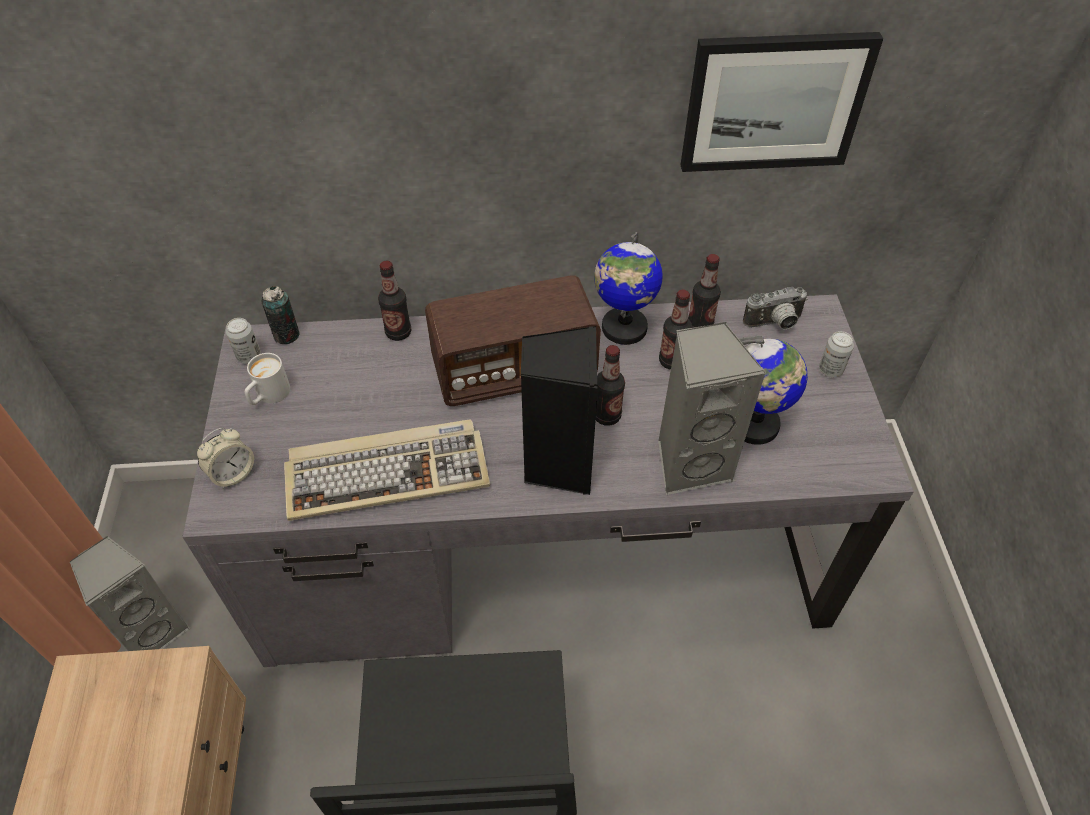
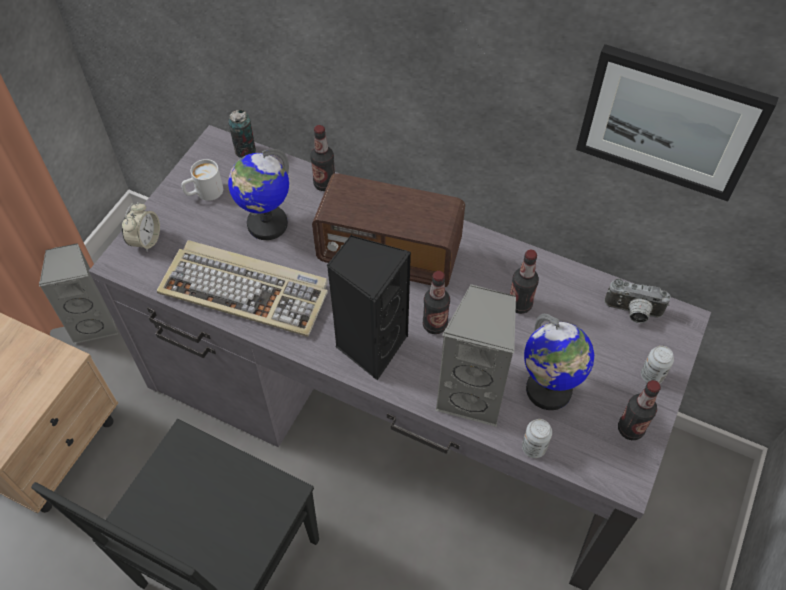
camera: 30 degrees right, 5 degrees up
(233, 474) = (145, 240): alarm clock -> alarm clock turned 60 degrees counterclockwise
(249, 356) = (210, 155): can -> can (533, 447)
(623, 328) = (500, 258): globe -> globe (266, 224)
(699, 326) = (565, 285): bottle -> bottle (630, 429)

